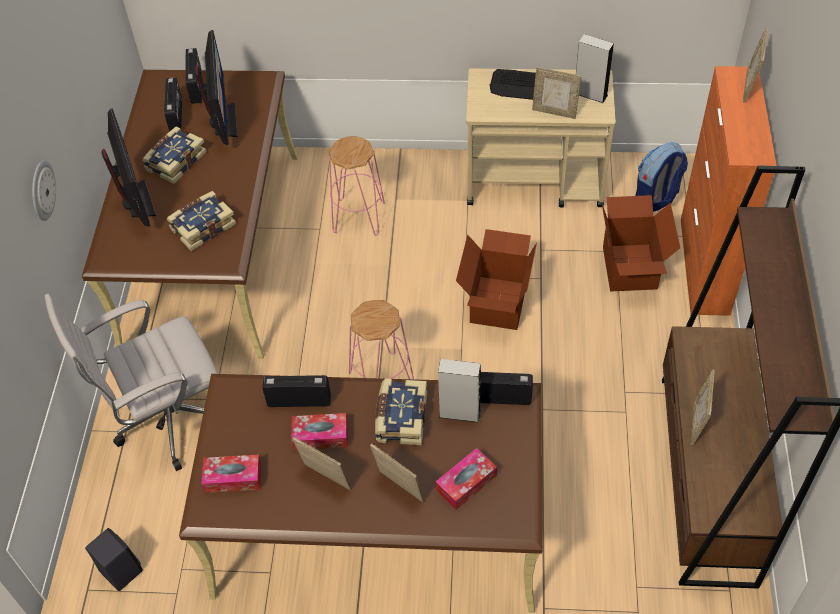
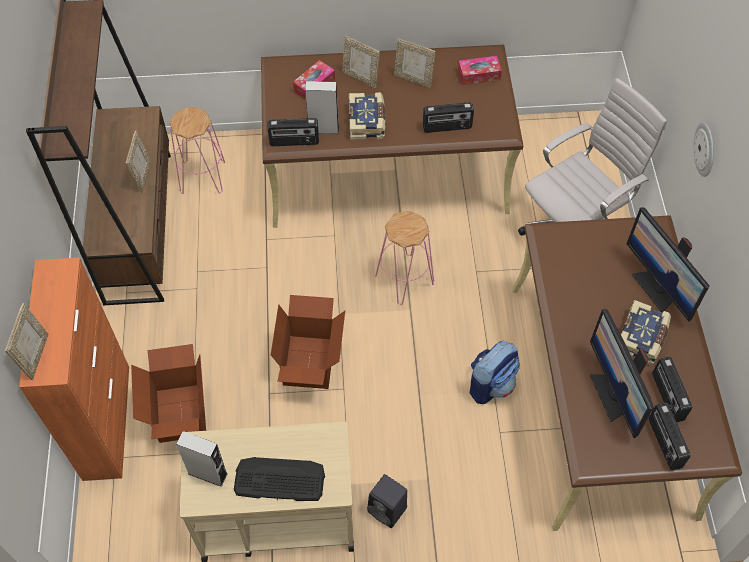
camera: 170 degrees right, 5 degrees up
(119, 570) = (562, 129): black speaker -> black speaker (388, 510)
(202, 226) = (582, 267): book -> none
(320, 436) = (424, 105): tissue box -> none
(358, 217) = (462, 450): pink stool -> pink stool (202, 177)
(554, 112) = (249, 443): picture frame -> none
(656, 198) = (144, 505): backpack -> backpack (491, 384)

